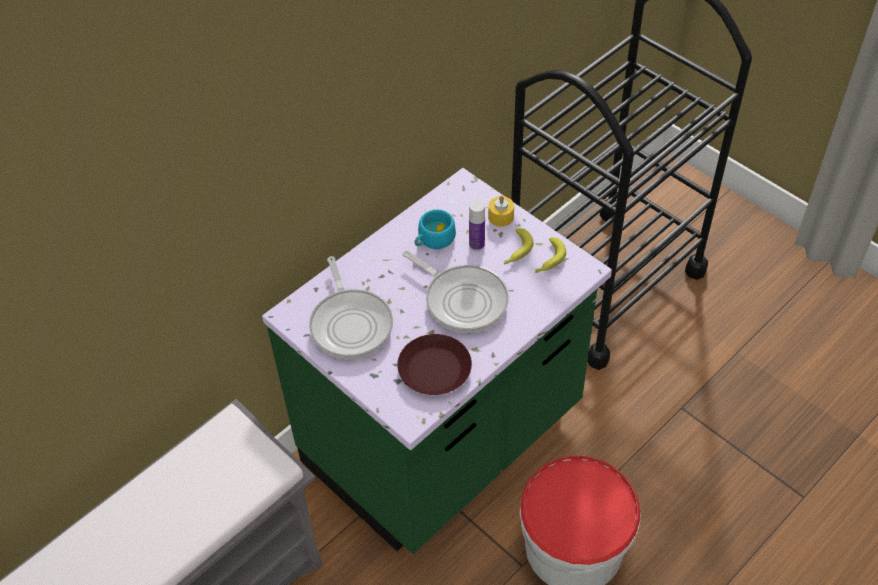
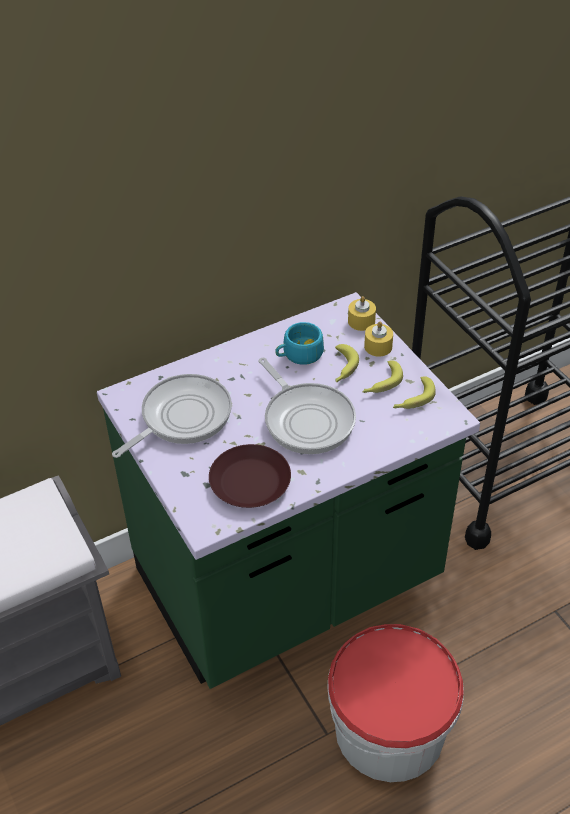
camera: 15 degrees right, 5 degrees down
(351, 323) = (182, 417): frying pan -> frying pan turned 135 degrees counterclockwise
(476, 244) = (342, 368): bottle -> banana
(477, 195) = (361, 321): none -> yellow candle

